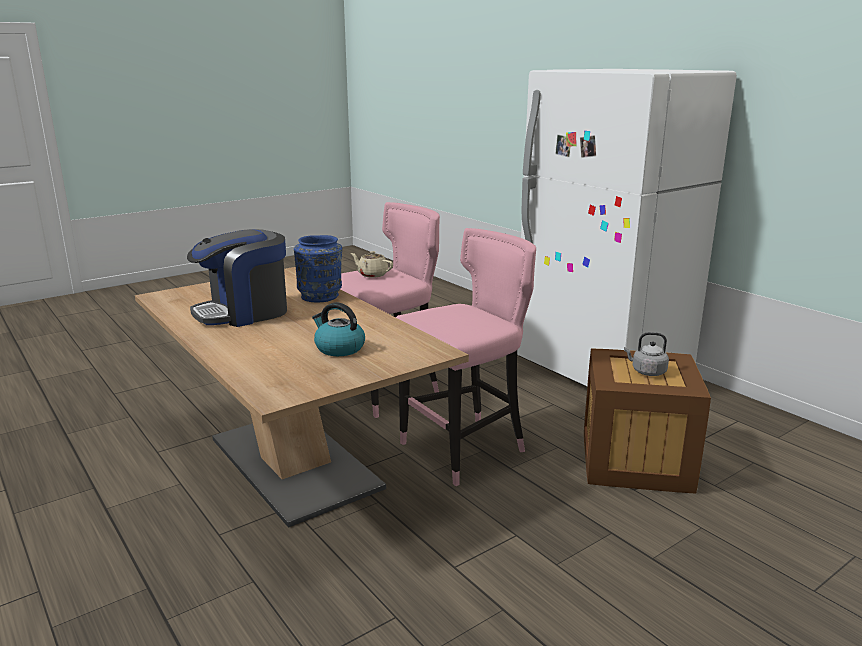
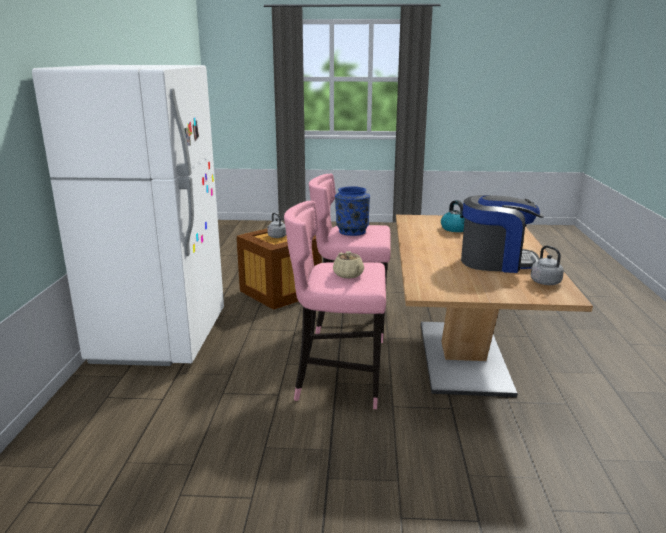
camera: 140 degrees left, 0 degrees up
(183, 304) = (544, 281): none -> grey kettle
(321, 296) = (425, 260): blue vase -> blue vase (351, 231)

